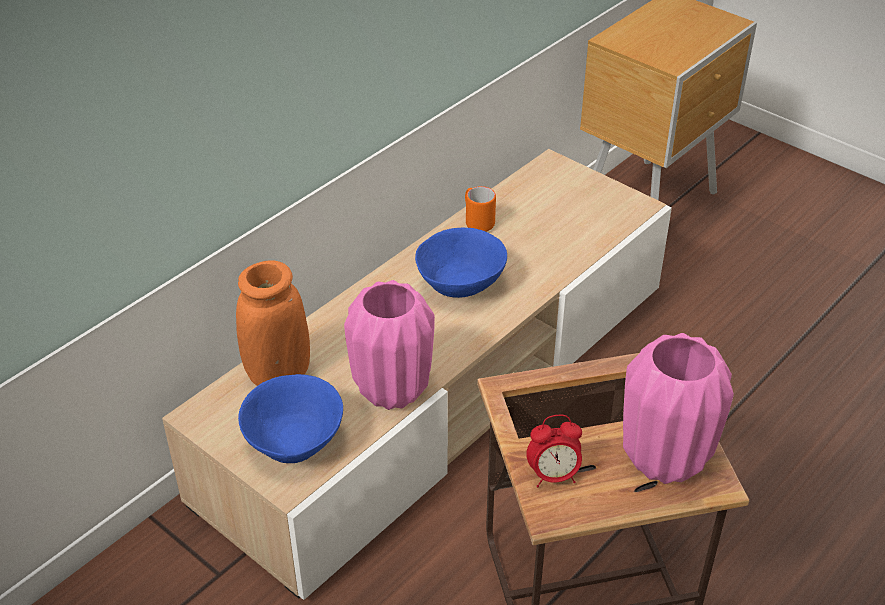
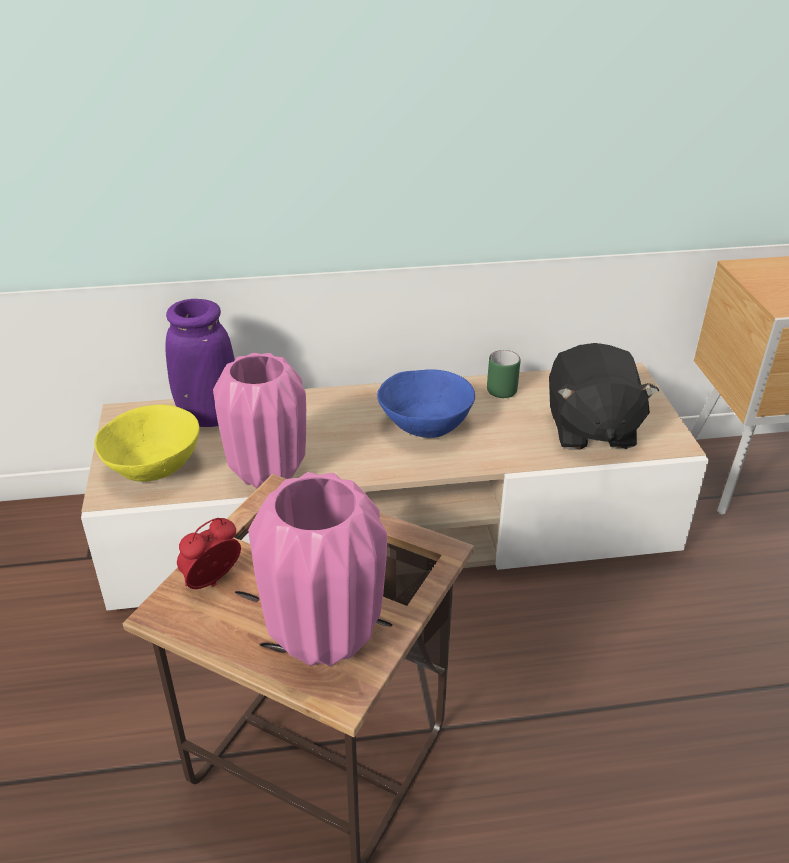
camera: 40 degrees right, 5 degrees down
(278, 374) = (209, 417): orange vase -> purple vase
(293, 441) = (154, 466): blue bowl -> yellow bowl
(477, 222) = (502, 388): orange mug -> green mug
(553, 476) = (212, 583): alarm clock -> alarm clock turned 105 degrees clockwise
(575, 224) = (590, 428): none -> black plush toy

